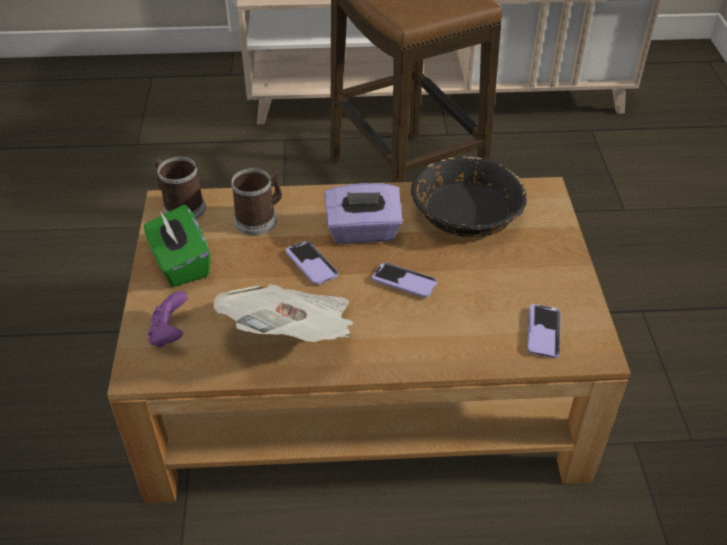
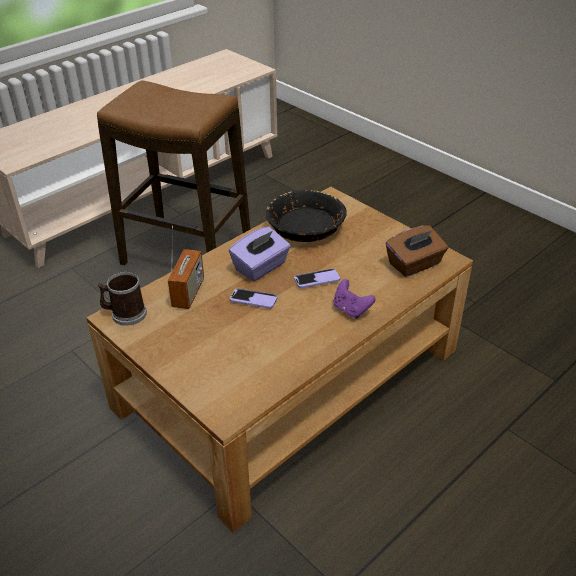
camera: 40 degrees left, 5 degrees down
(170, 333) = (217, 385): purple game controller -> purple game controller (351, 310)
(180, 263) = (170, 344): green tissue box -> none
(260, 219) = (188, 293): mug -> radio
(293, 335) = (292, 341): newspaper -> none
(543, 332) = (415, 264): phone -> brown tissue box

